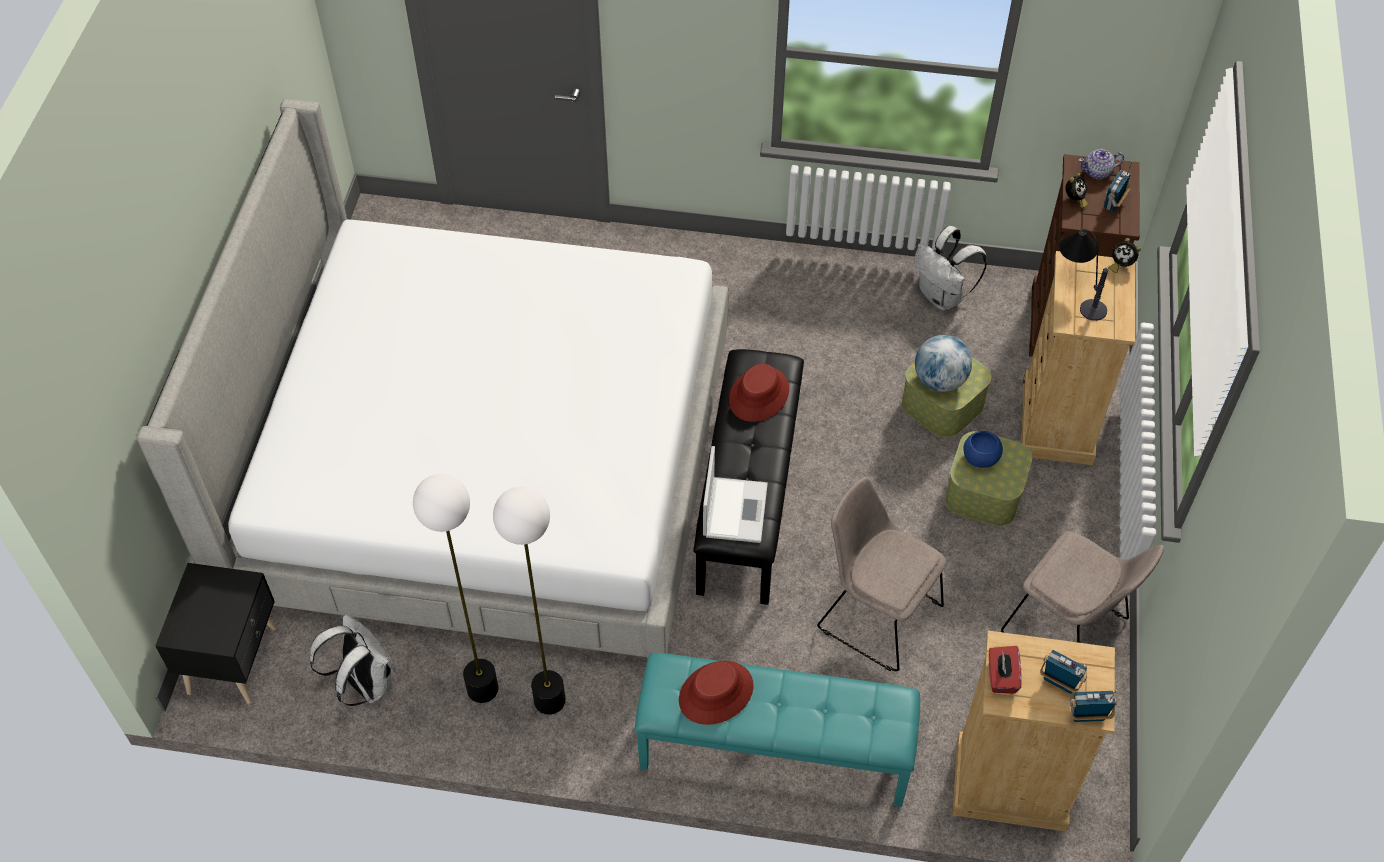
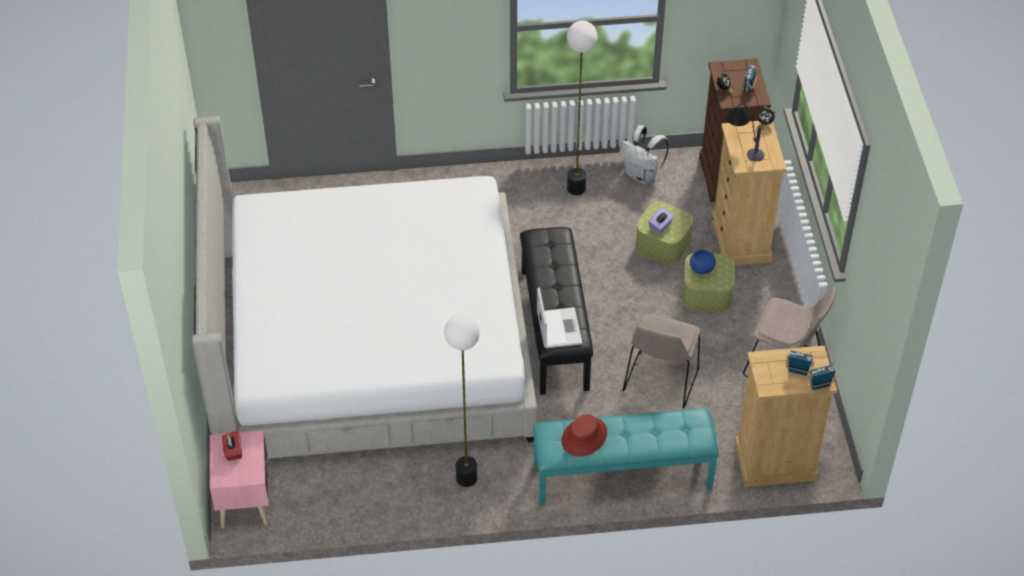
camera: 15 degrees left, 5 degrees down
(235, 659) = (245, 500): black nightstand -> pink nightstand
(365, 683) = (340, 495): white backpack -> none
(483, 688) = (420, 480): floor lamp -> floor lamp (576, 188)
(759, 395) = (550, 255): red hat -> none
(876, 614) = (660, 381): beige chair -> beige chair turned 90 degrees counterclockwise
(939, 380) = (660, 226): globe -> purple tissue box
(1001, 677) = (763, 375): red tissue box -> red tissue box (233, 451)
(1098, 172) = (733, 69): teapot -> none

